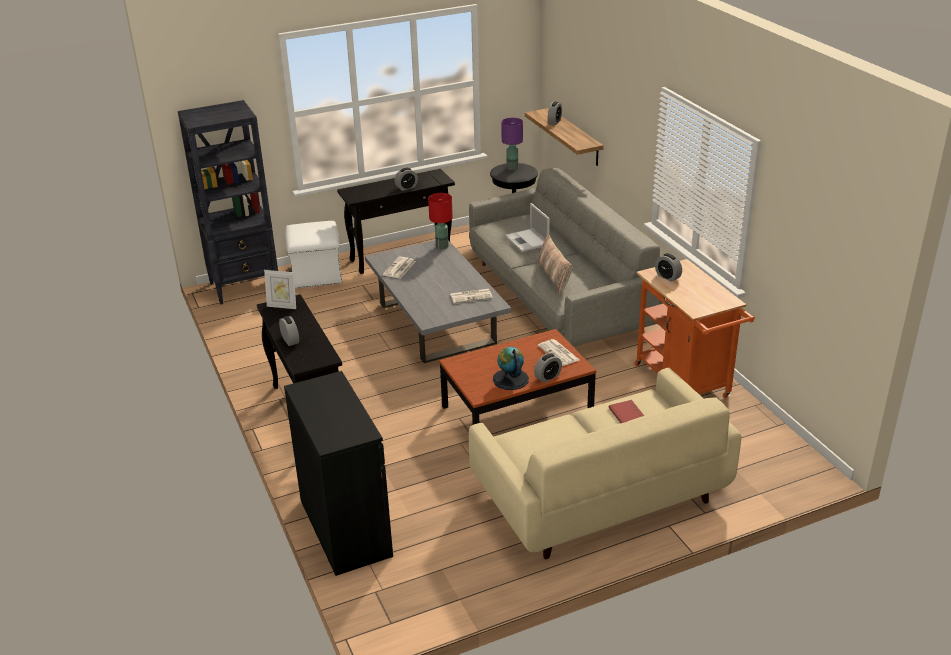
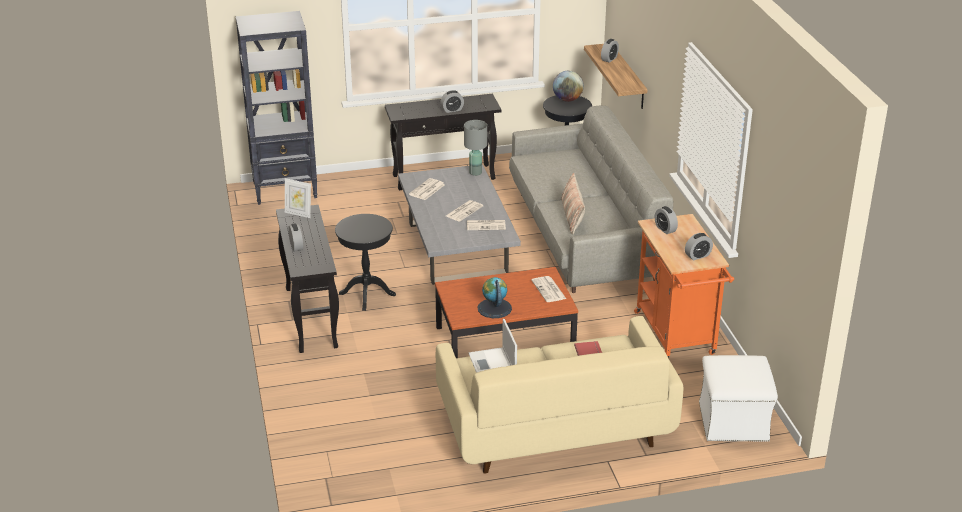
camera: 10 degrees right, 0 degrees up
(316, 275) = (356, 186): white ottoman -> white ottoman (733, 422)
(345, 528) = (315, 422): black cabinet -> none
(360, 381) = (367, 294): none -> black side table
(442, 246) = (475, 173): red table lamp -> grey table lamp
(444, 284) = (464, 211): none -> newspaper
(512, 168) = (567, 100): purple table lamp -> globe
(527, 241) = (560, 177): laptop -> laptop (492, 365)
(547, 377) = (529, 311): alarm clock -> alarm clock (697, 256)

